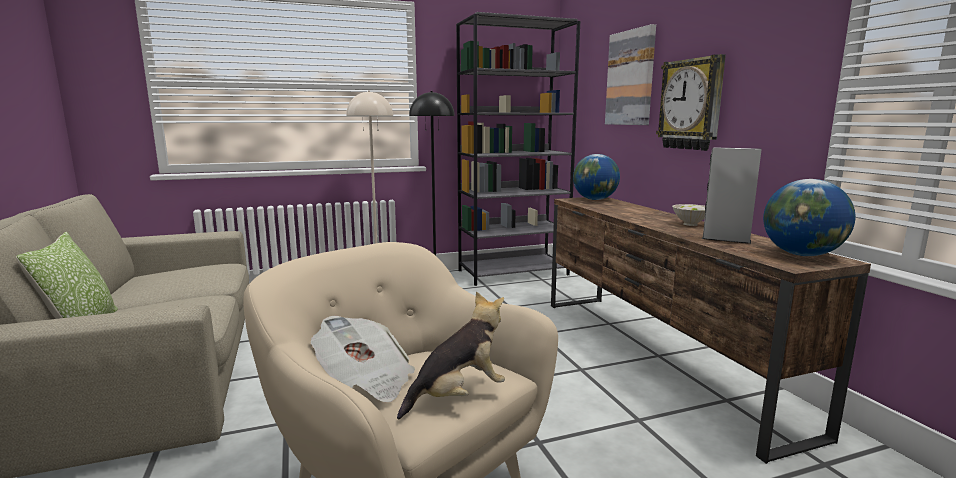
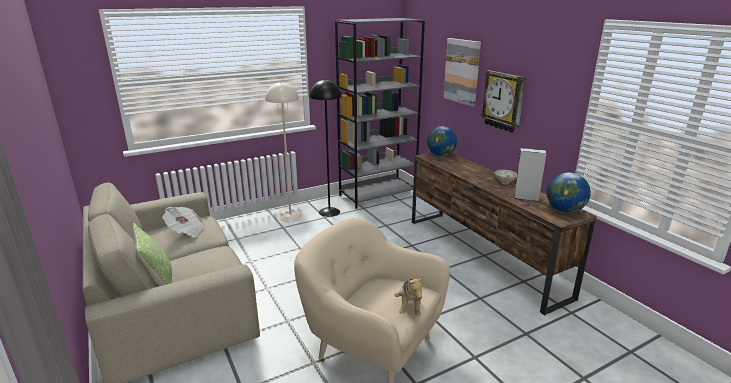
camera: 10 degrees left, 10 degrees up
(366, 381) = (361, 303): newspaper -> newspaper (185, 230)
(458, 396) = (409, 306): plush toy -> plush toy turned 135 degrees clockwise

